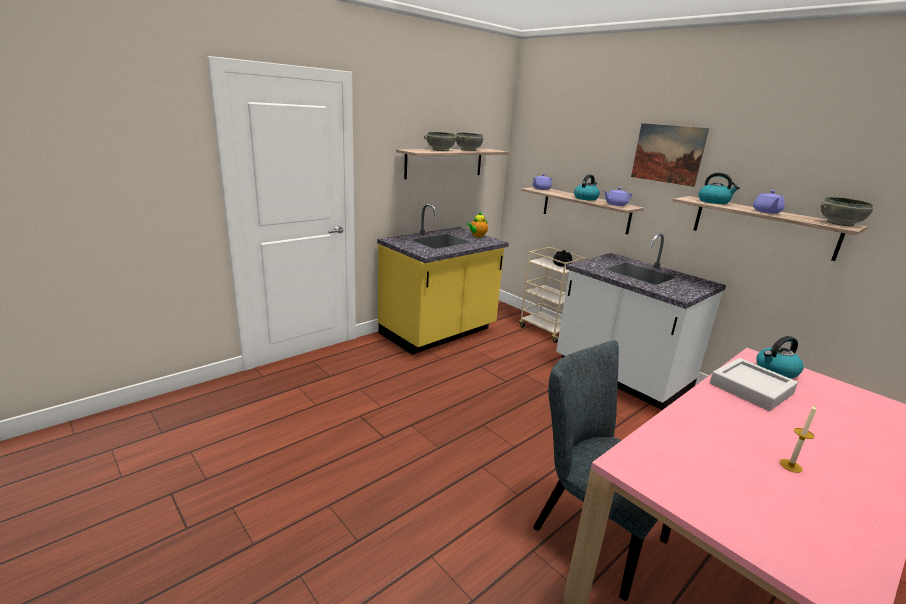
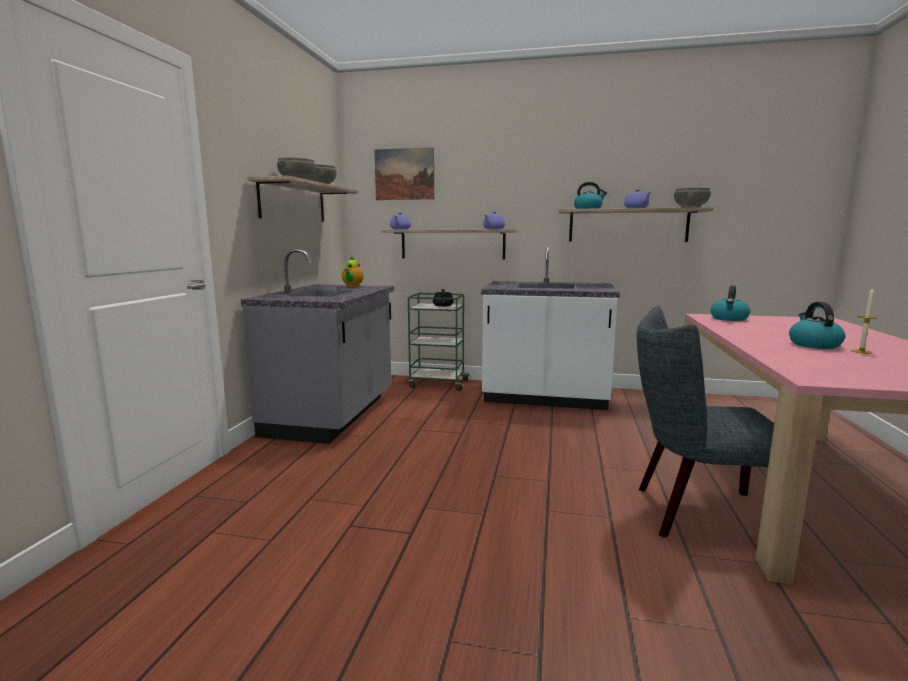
camera: 35 degrees left, 10 degrees down
(439, 332) = (332, 415): yellow counter -> grey counter
(546, 330) = (437, 384): beige cart -> green cart
(586, 198) = (458, 229): kettle -> kettle (813, 344)
(667, 154) = (530, 175): picture -> picture (404, 174)
(751, 388) = (744, 328): grey tray -> none

